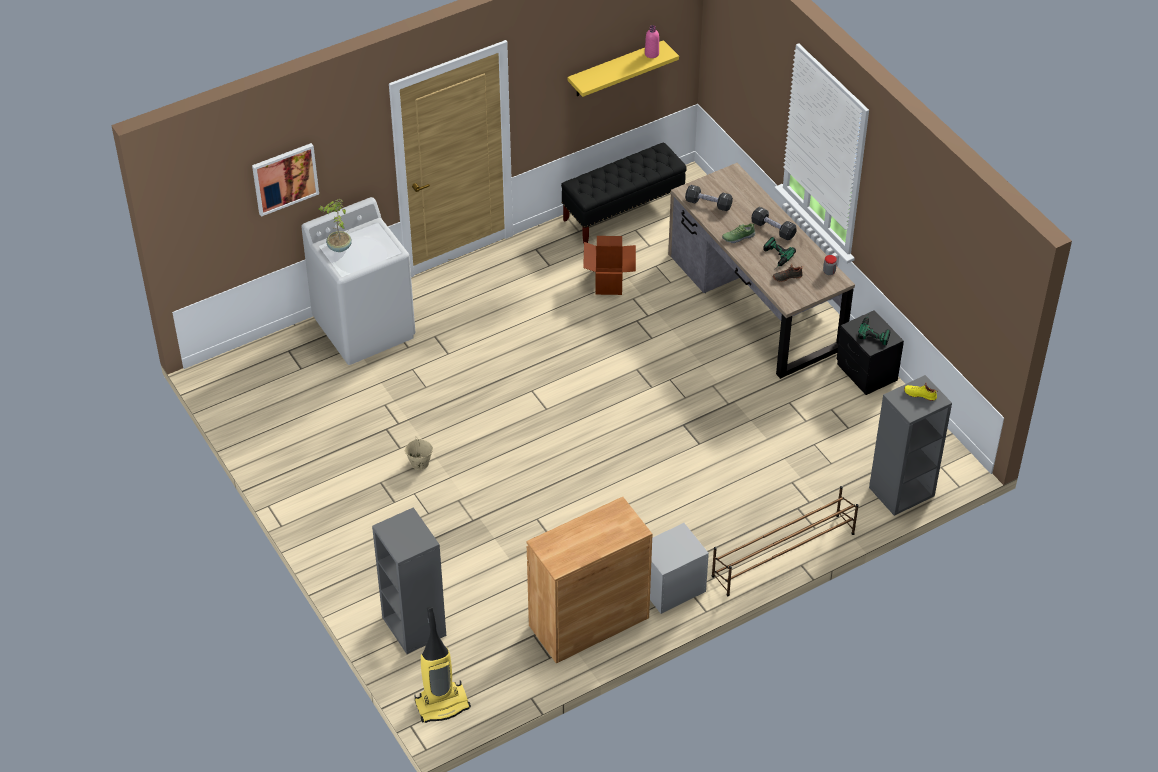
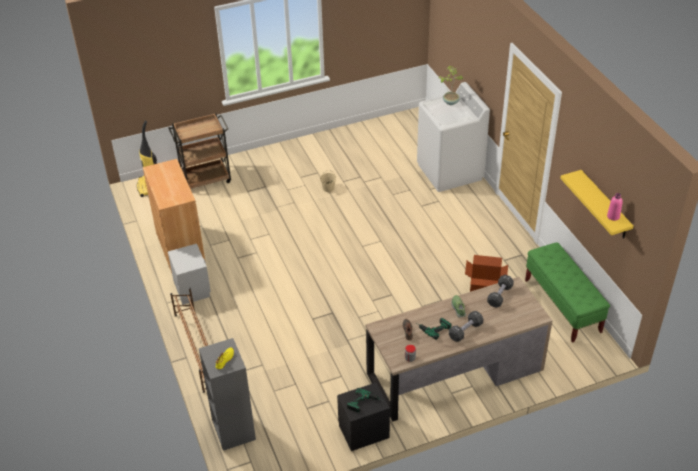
camera: 100 degrees right, 5 degrees down
(285, 178) = (467, 42): picture -> none
(413, 626) = (206, 179): grey bookcase -> brown cart
(623, 212) = (562, 306): black bench -> green bench

